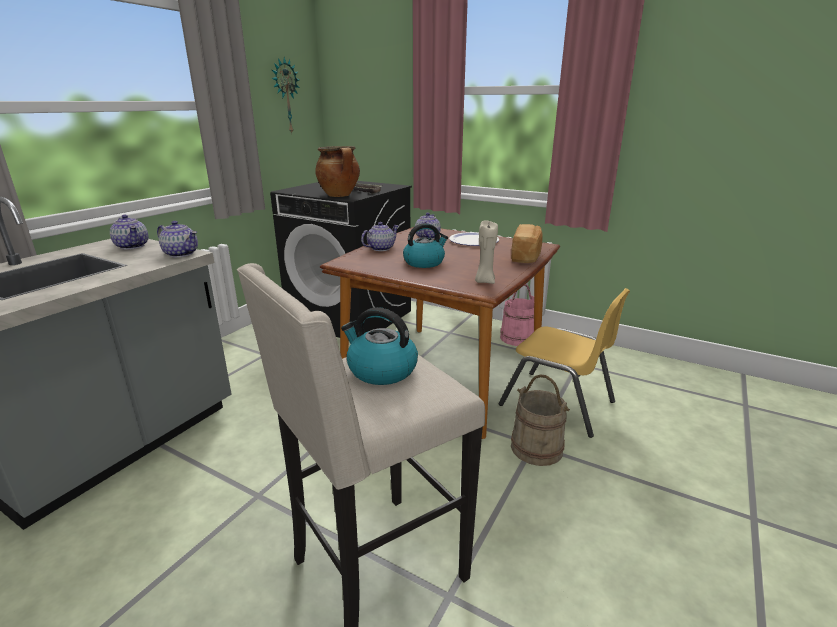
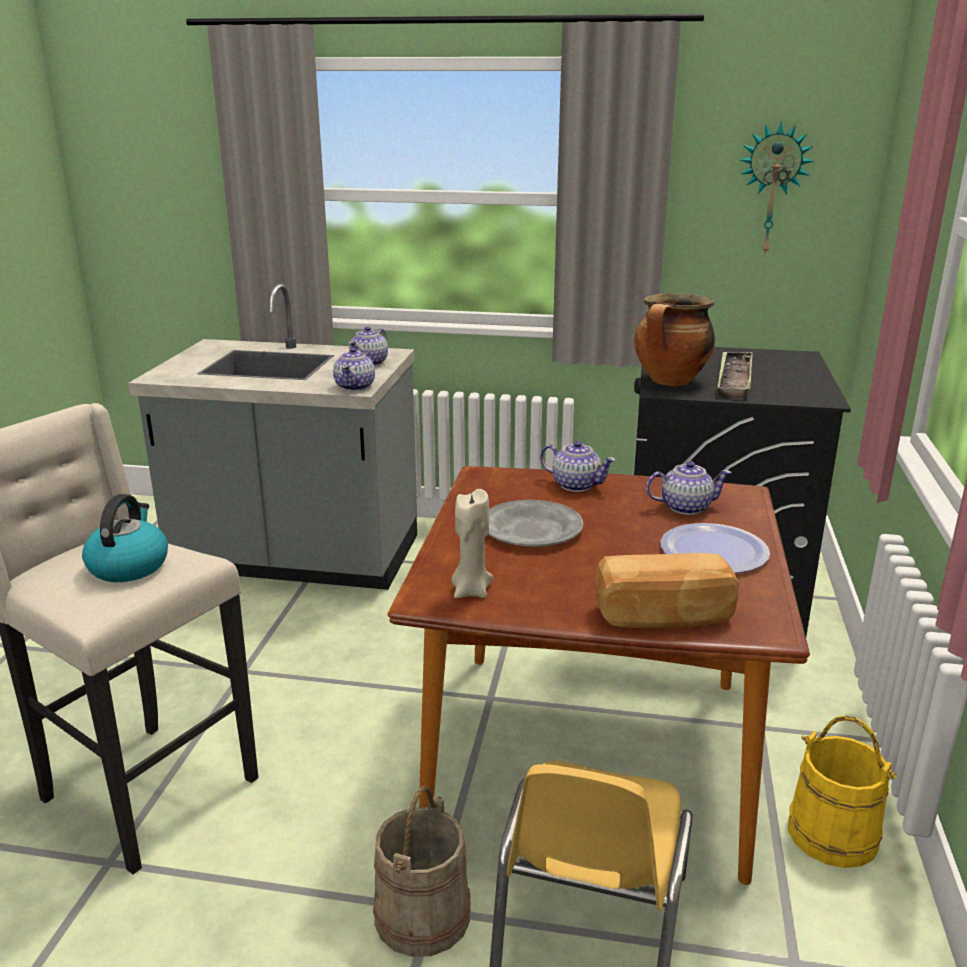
camera: 70 degrees right, 0 degrees up
(424, 262) = (531, 529): kettle -> grey plate
(517, 338) = (833, 833): pink bucket -> yellow bucket

